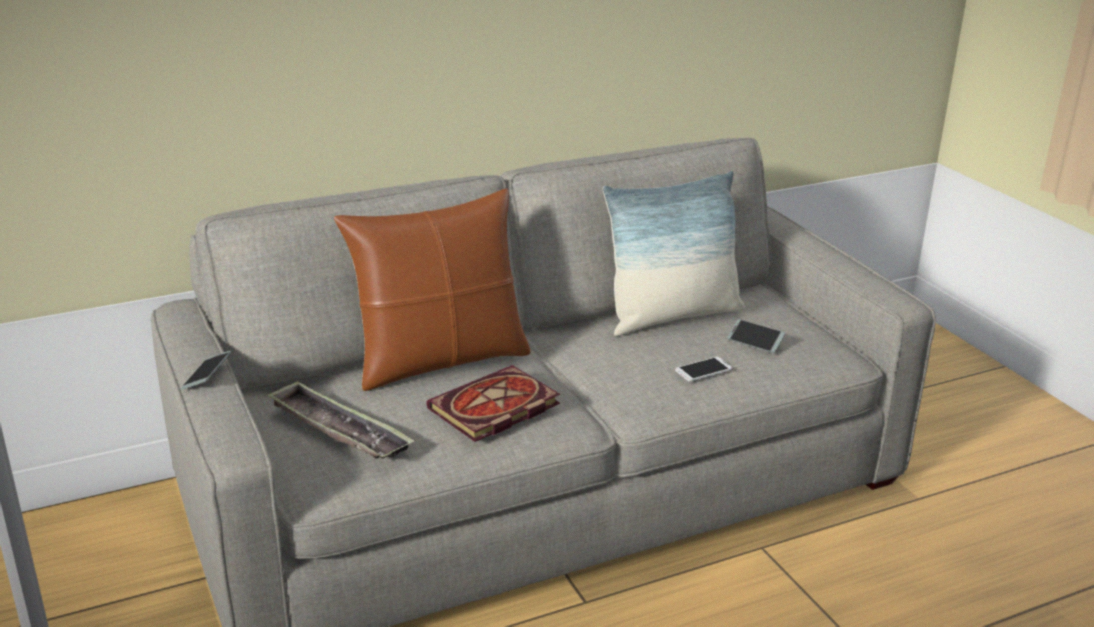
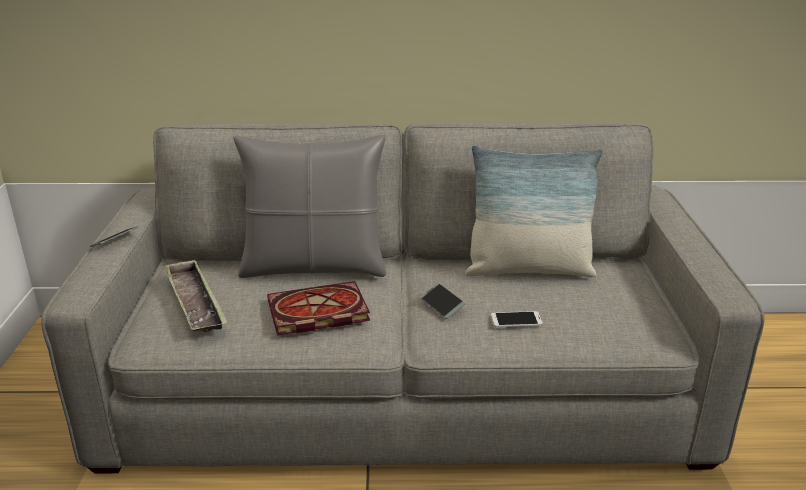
camera: 25 degrees right, 0 degrees up
(440, 360) = (314, 267): brown pillow -> grey pillow
(755, 341) = (583, 305): phone -> phone (442, 305)

